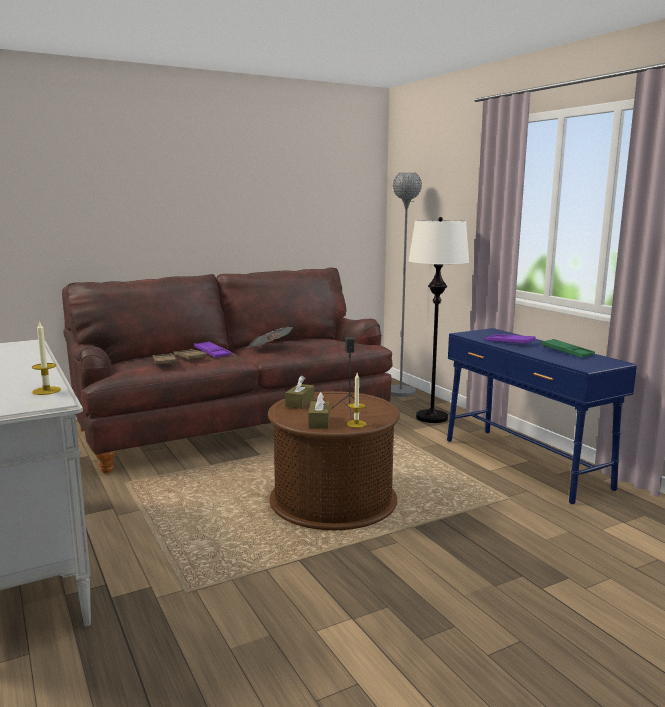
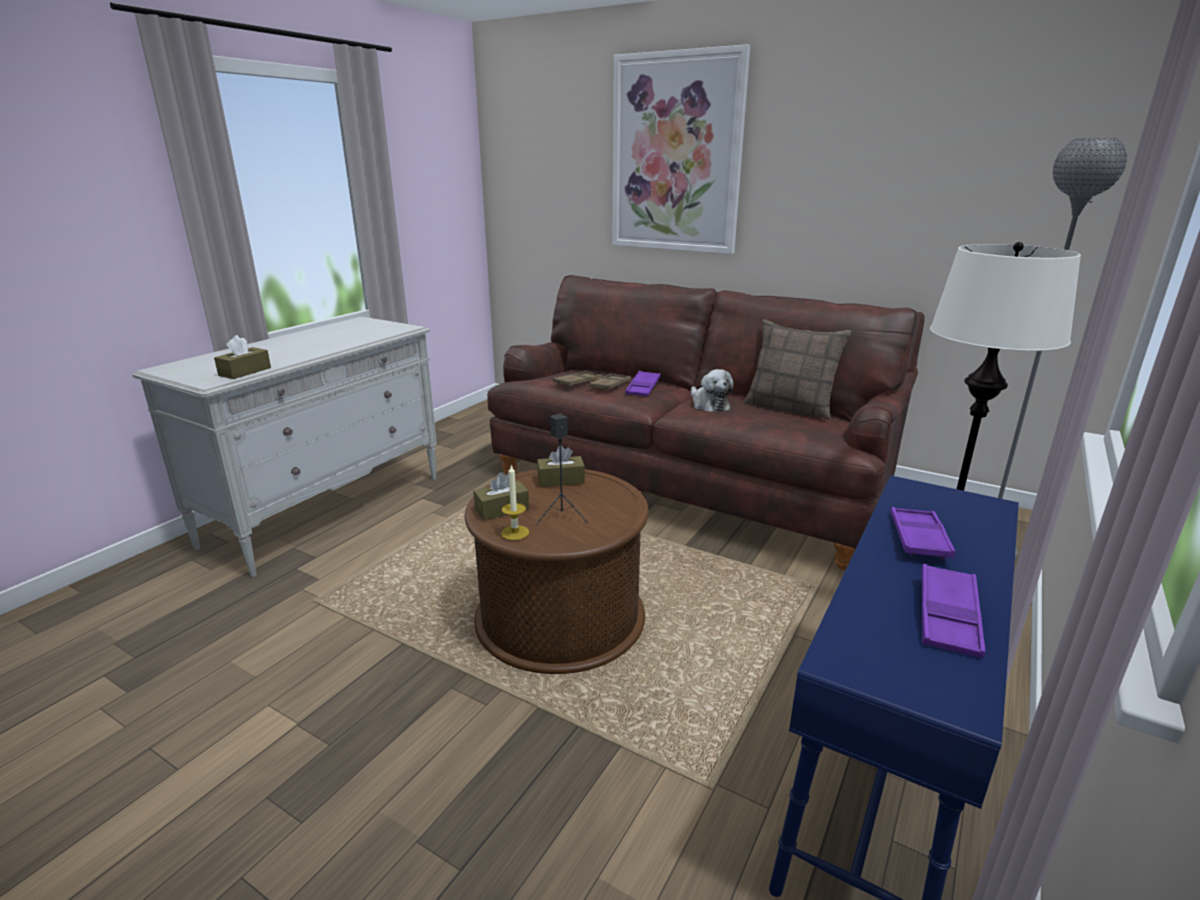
camera: 60 degrees right, 10 degrees up
(46, 391) = (245, 371): candle -> brown tissue box
(132, 178) = (676, 154): none -> picture
(270, 349) = (709, 405): newspaper -> plush toy
(304, 339) = (790, 408): none -> pillow
(566, 352) = (948, 616): green tray -> purple tray

